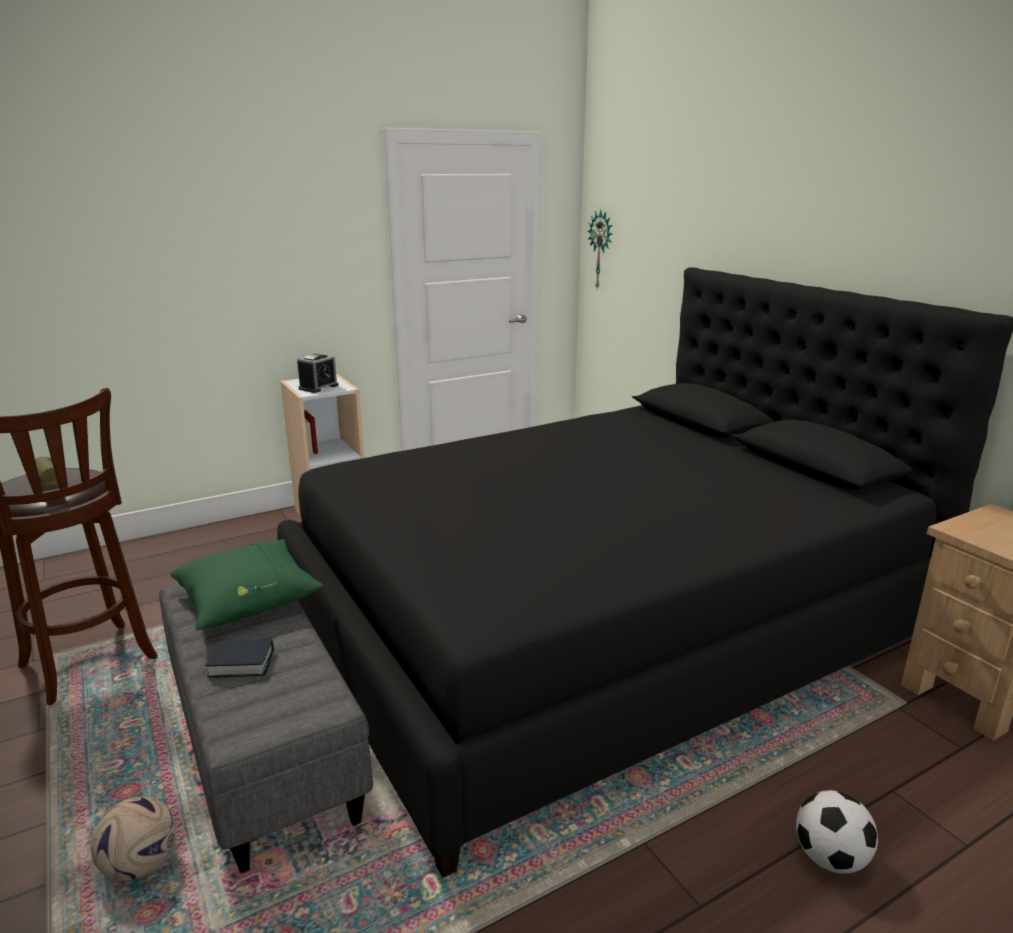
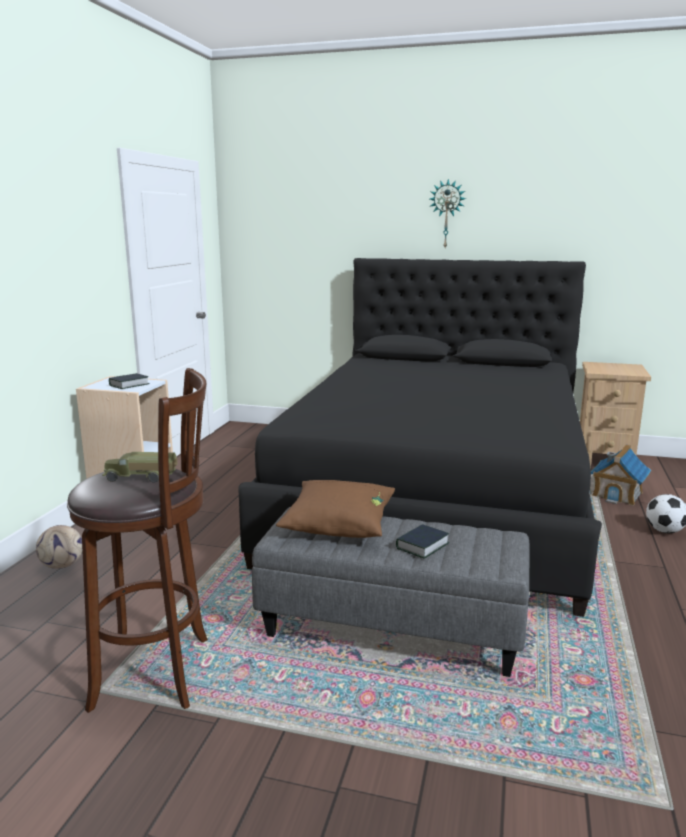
camera: 45 degrees left, 5 degrees down
(141, 866) = (457, 714): football -> football (63, 566)
(247, 601) = (338, 525): green pillow -> brown pillow
(318, 387) = (129, 385): alarm clock -> book
(601, 250) = (248, 255): wall clock -> wall clock (446, 214)
(877, 757) = (617, 494): none -> toy house

